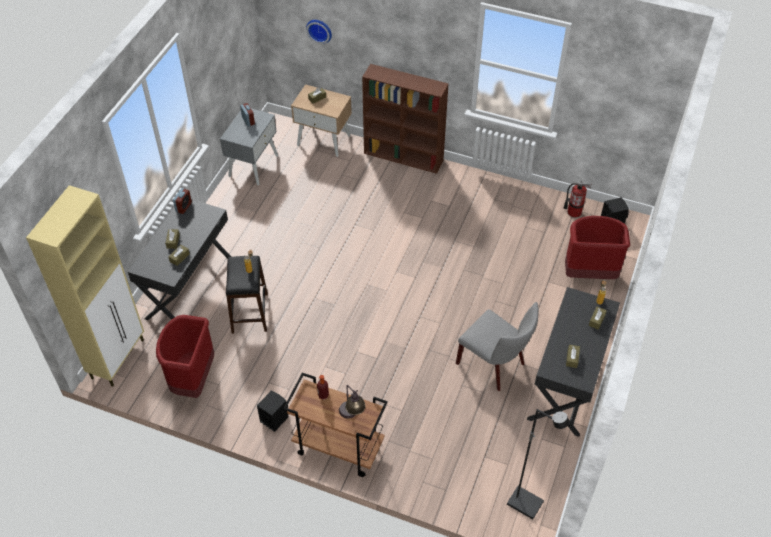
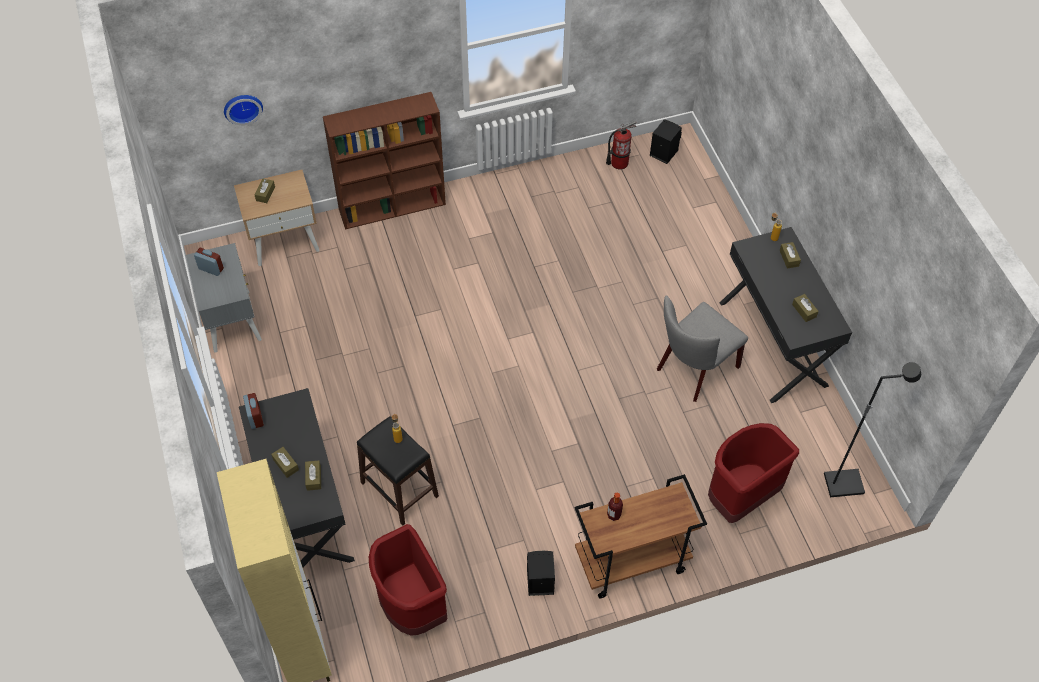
camera: 40 degrees left, 5 degrees up
(352, 415) = (662, 514): table lamp -> none
(494, 365) = (693, 370): grey chair -> grey chair turned 135 degrees clockwise
(588, 273) = (690, 218): red trash can -> red trash can (740, 497)

